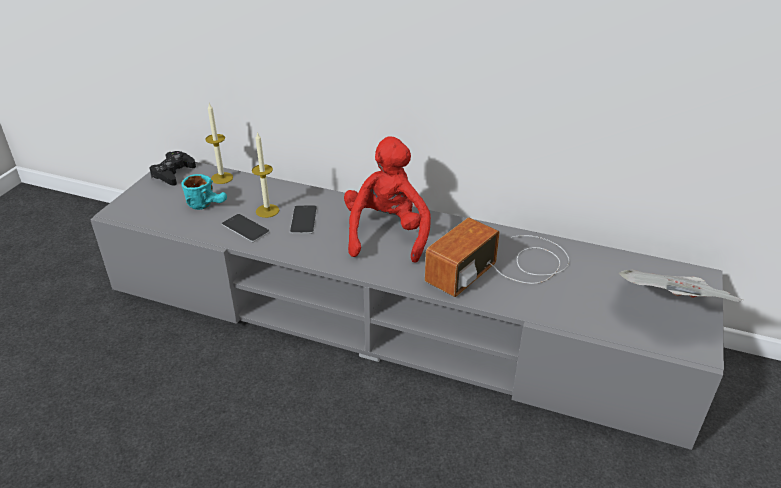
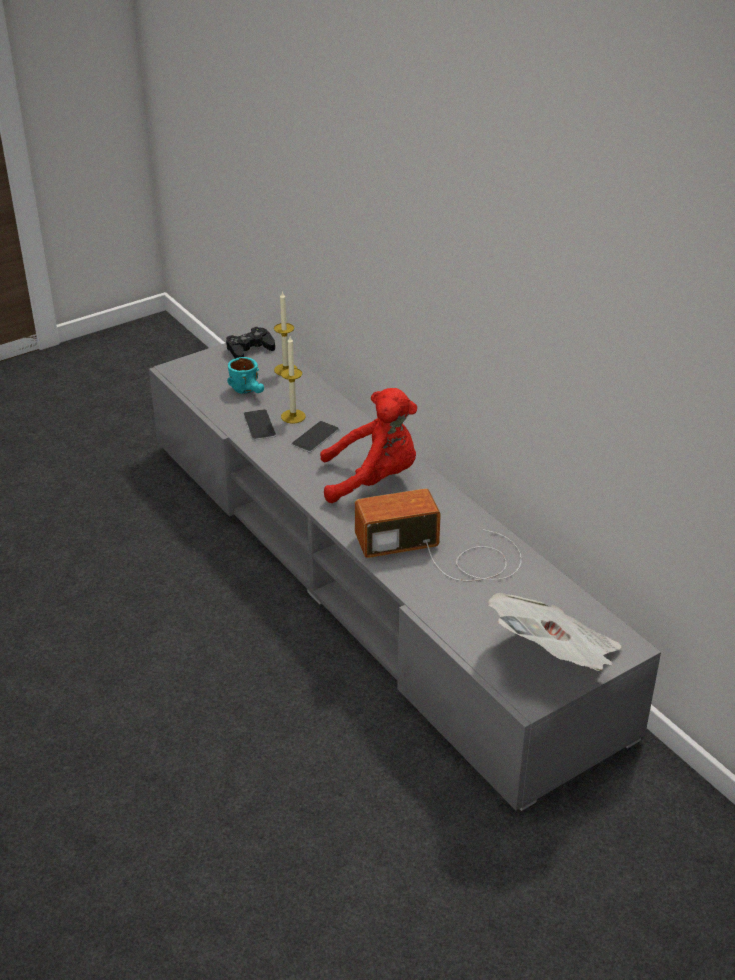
camera: 35 degrees right, 0 degrees up
(387, 234) = (373, 479): red plush toy -> red plush toy turned 45 degrees clockwise

